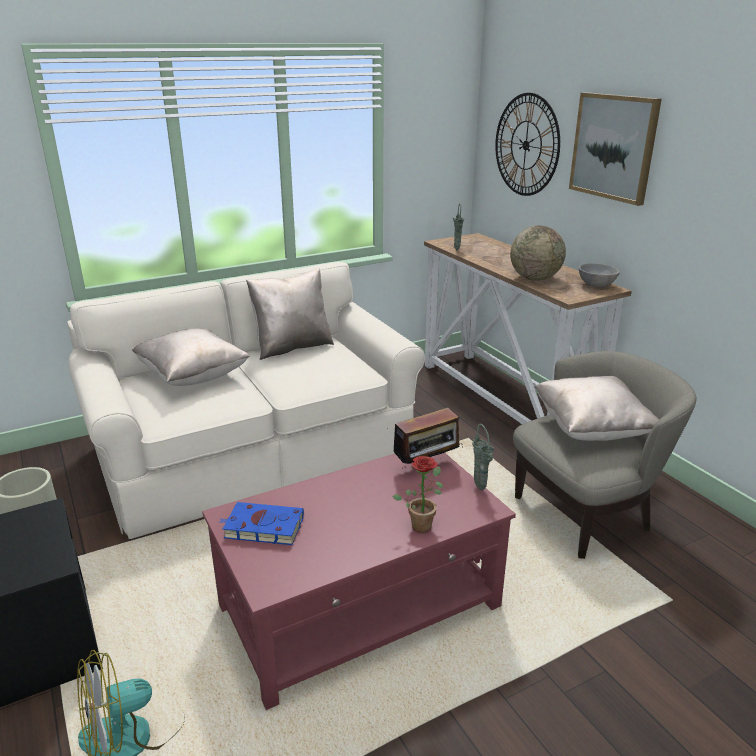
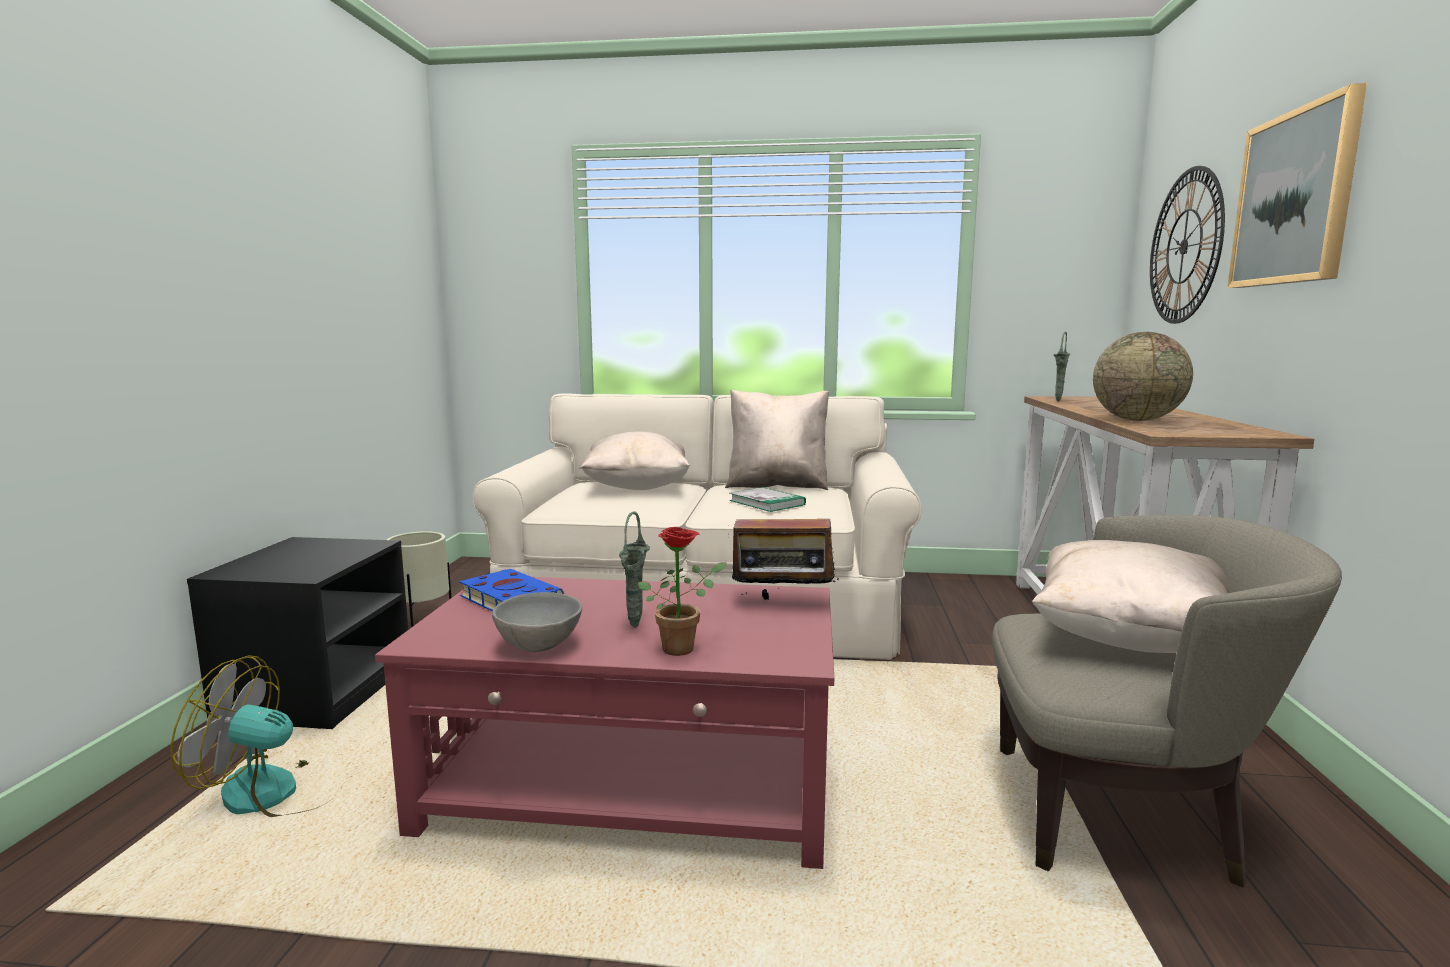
camera: 35 degrees right, 15 degrees down
(314, 371) = (767, 502): none -> book
(481, 489) = (821, 641): green vase -> green vase (635, 627)
(596, 285) = (1245, 430): grey bowl -> grey bowl (540, 646)

